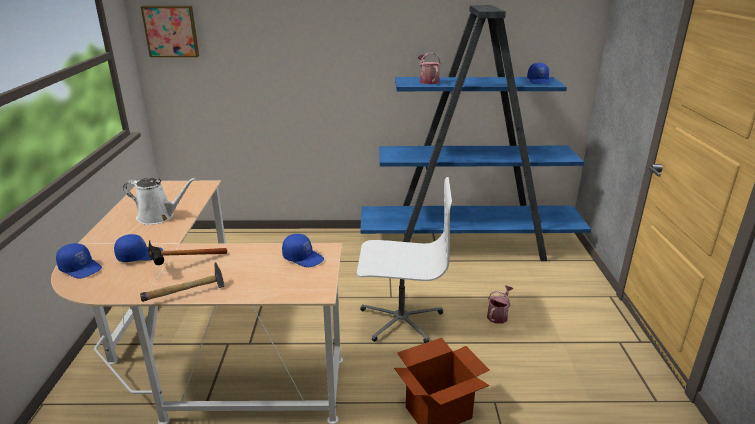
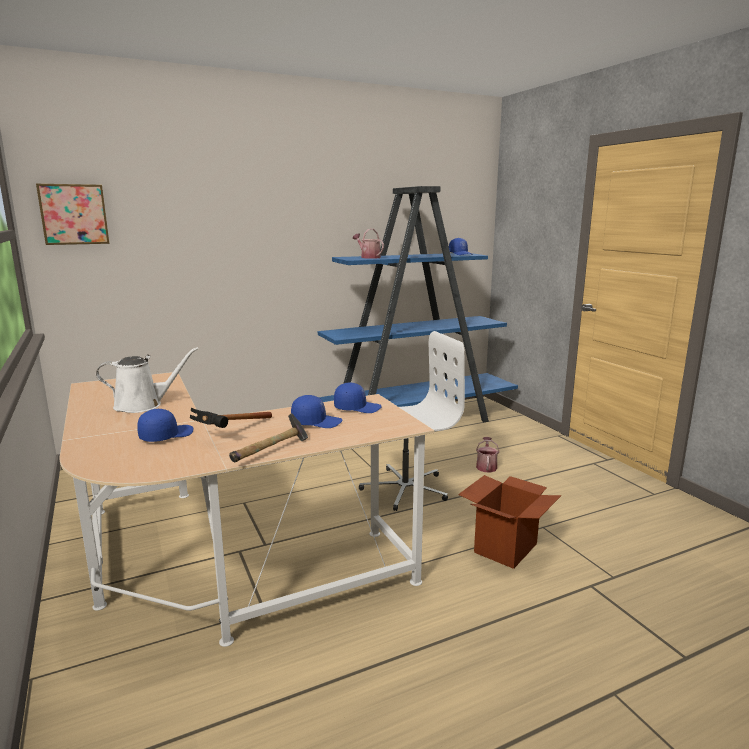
camera: 25 degrees left, 10 degrees down
(81, 268) = (102, 457): blue cap -> blue cap (316, 422)

